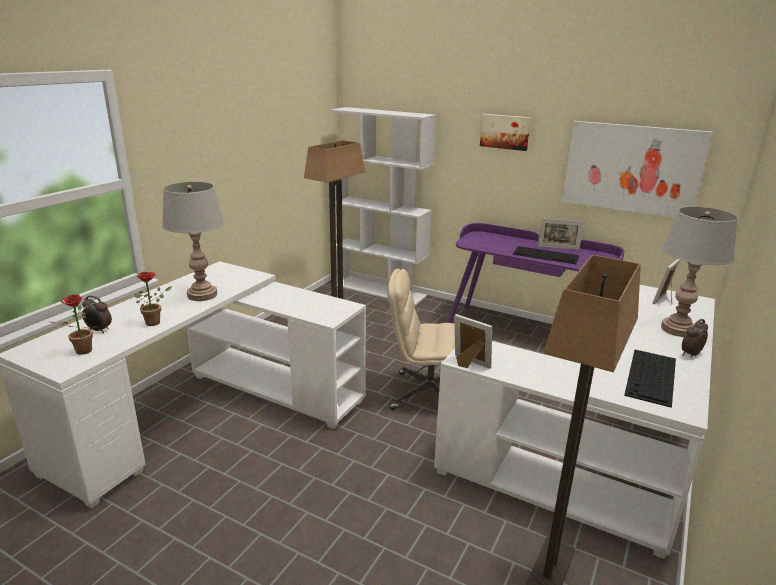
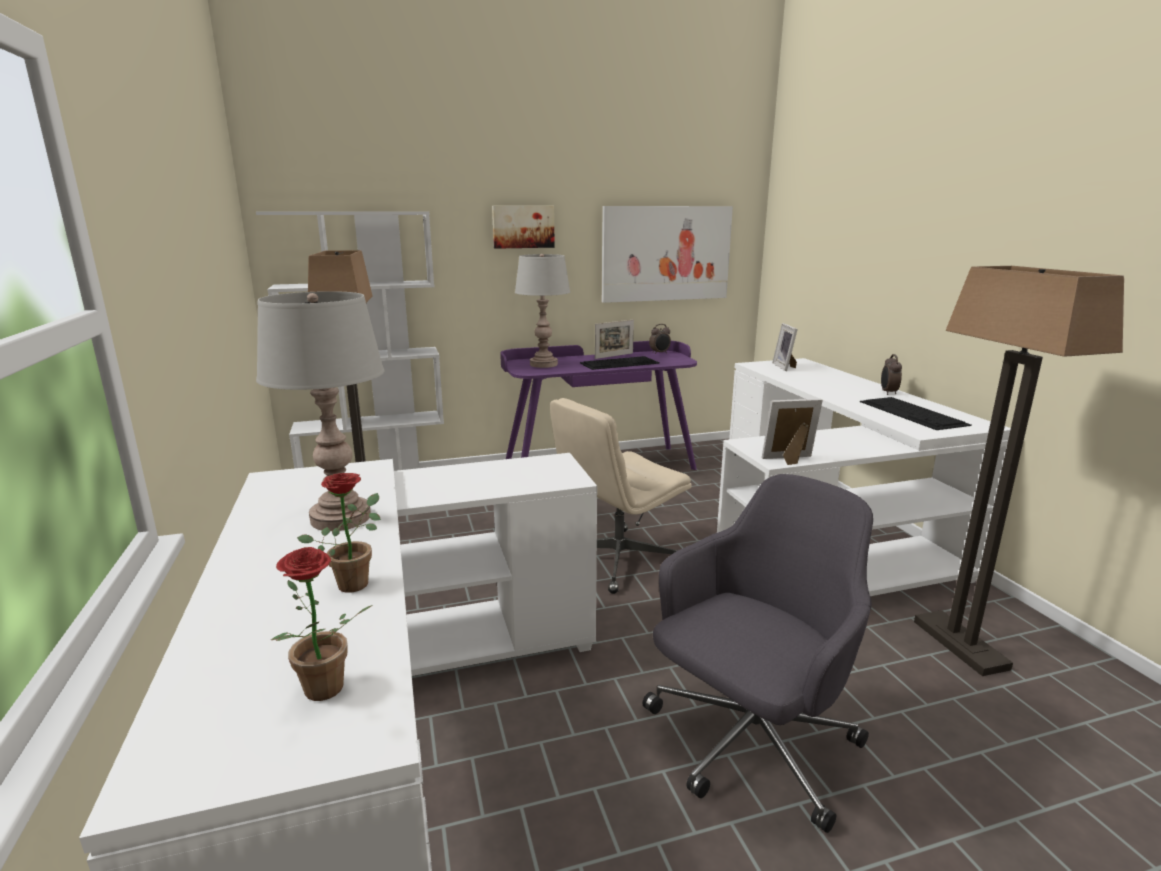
camera: 45 degrees left, 5 degrees down
(99, 330) = (268, 646): alarm clock -> alarm clock (659, 353)
(323, 516) = (749, 744): none -> grey office chair
(678, 329) = (841, 381): grey table lamp -> grey table lamp (543, 364)

